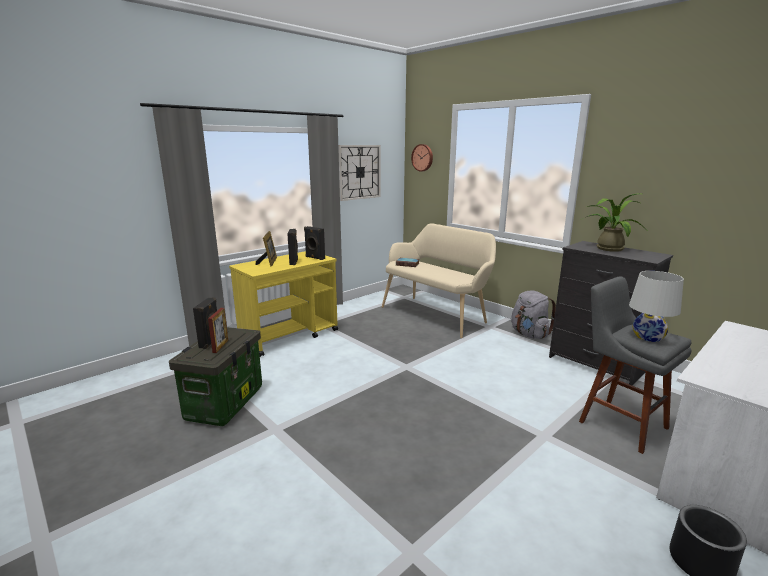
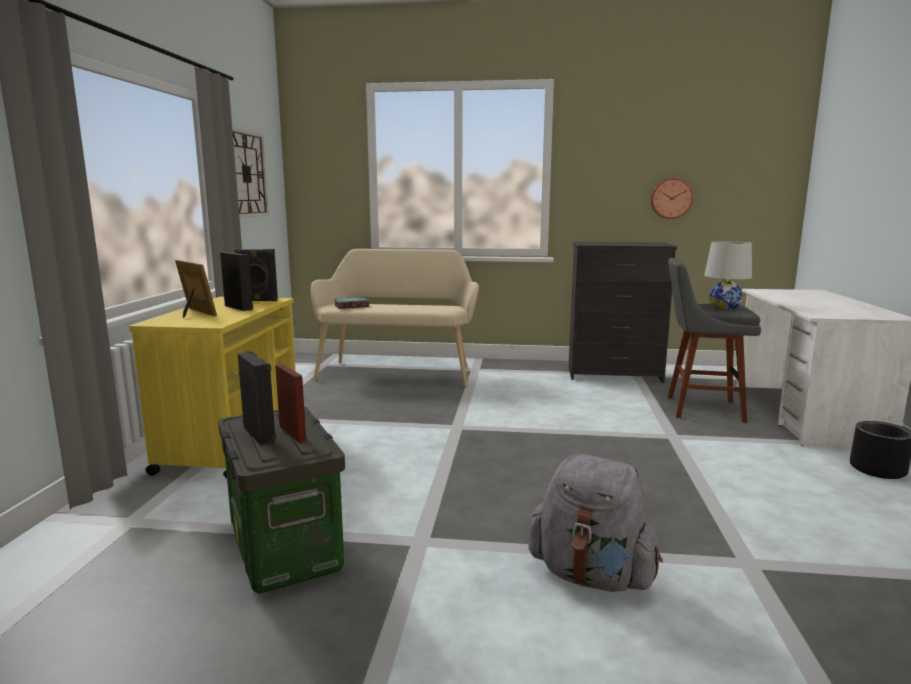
camera: 40 degrees left, 5 degrees down
(423, 157) = (319, 158): wall clock -> wall clock (671, 198)
(529, 334) = (523, 367): grey backpack -> grey backpack (591, 576)
(607, 248) = (610, 243): potted plant -> none

